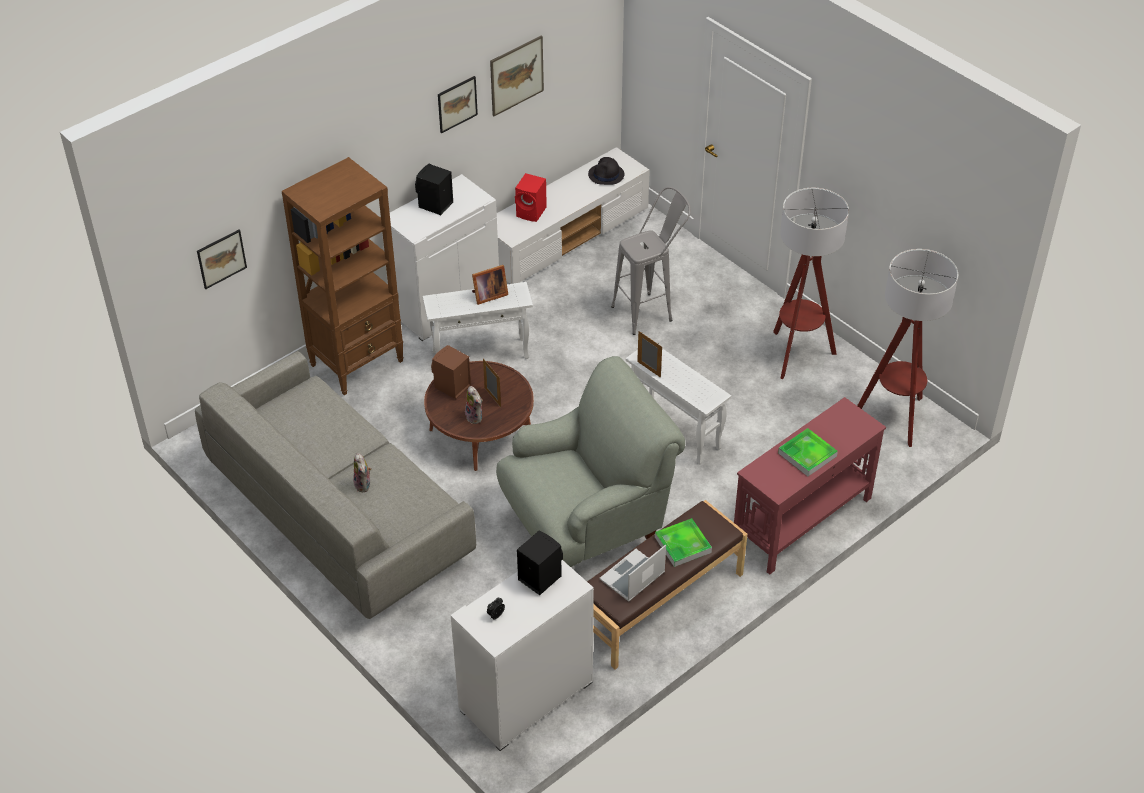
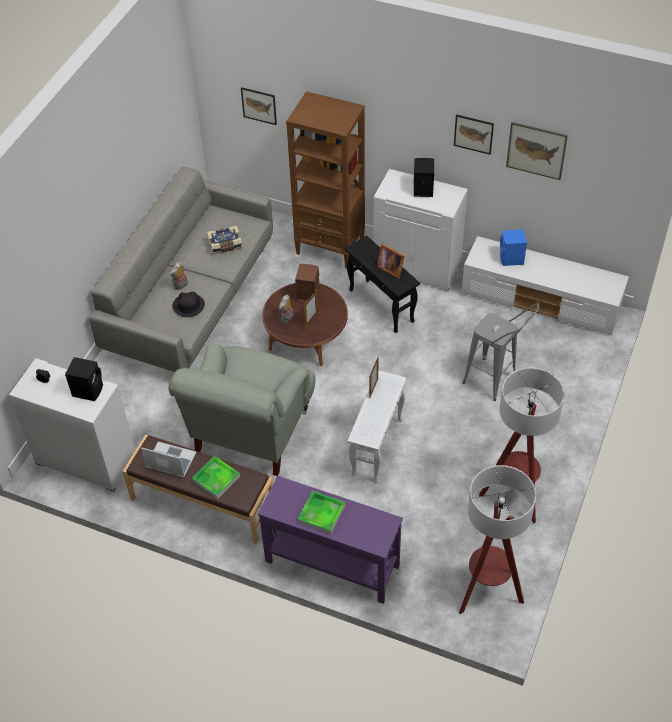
camera: 65 degrees right, 5 degrees up
(329, 422) = (225, 245): none -> book
(480, 355) = (381, 306): white side table -> black side table
(532, 212) = (511, 259): red speaker -> blue speaker
(586, 527) = (251, 432): grey armchair -> grey armchair turned 75 degrees clockwise
(606, 175) = (589, 283): black hat -> black hat (188, 305)
(801, 521) = (331, 563): red console table -> purple console table

